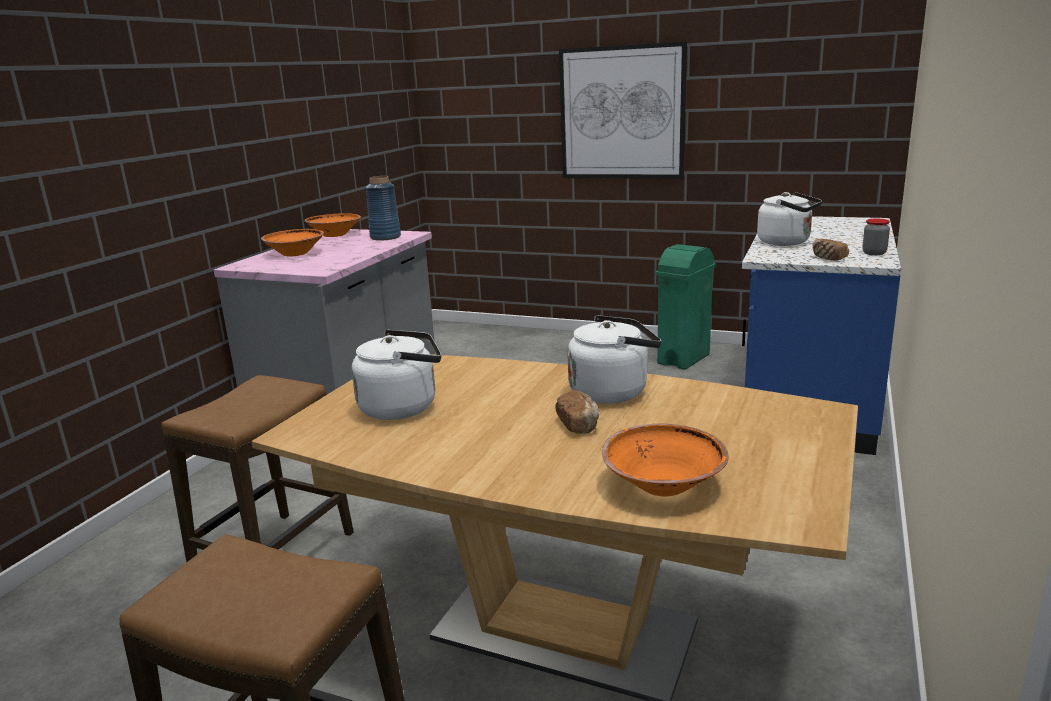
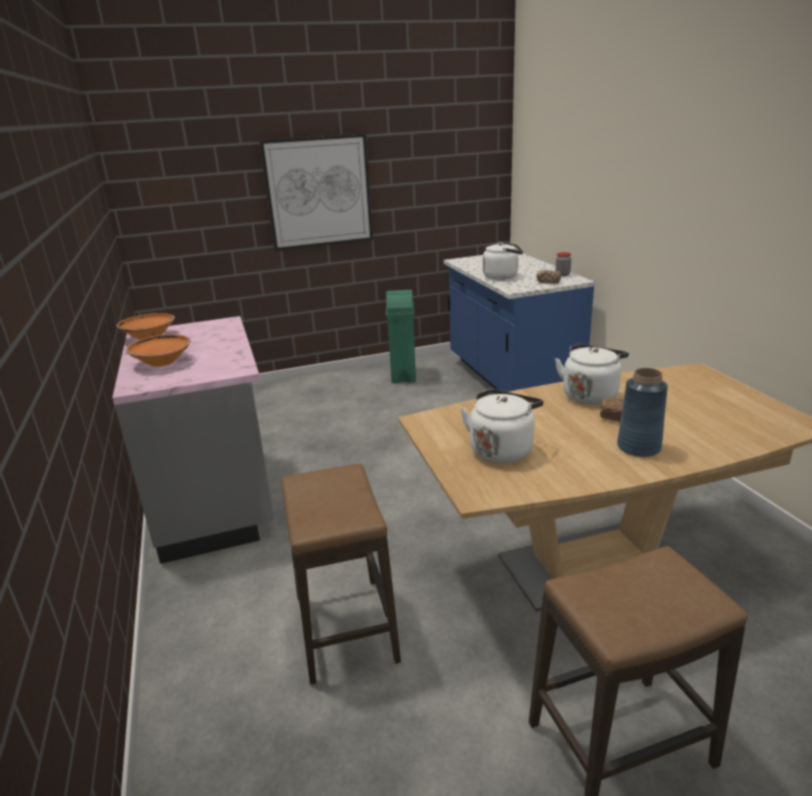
camera: 40 degrees left, 5 degrees up
(385, 237) = (212, 329): blue vase -> blue vase (638, 447)
(663, 484) = (723, 432): orange bowl -> none

